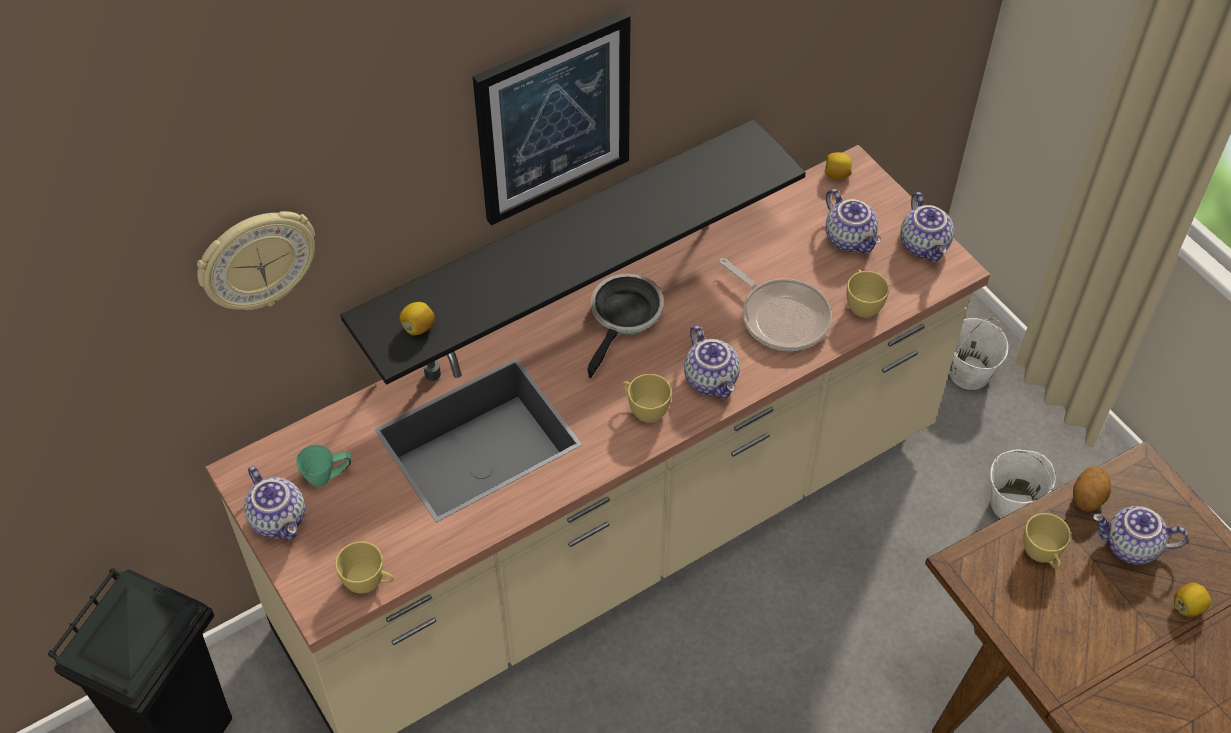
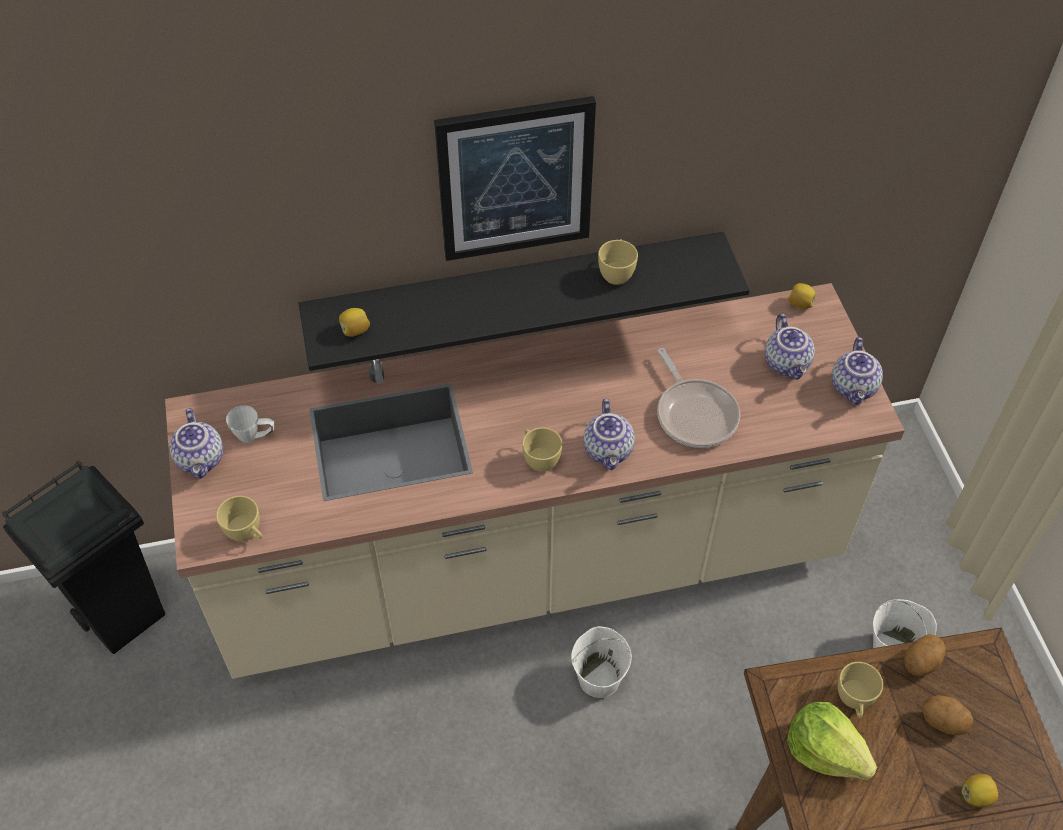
camera: 20 degrees right, 0 degrees up
(256, 260) = (218, 233): wall clock -> none
(328, 477) = (255, 437): green mug -> white mug
(625, 317) = (558, 376): frying pan -> none
(862, 304) = (772, 424): yellow cup -> yellow cup (616, 273)
(968, 373) = (900, 520): white bucket -> white bucket (599, 678)
(1034, 612) = (825, 750): none -> lettuce
(1130, 547) = (943, 721): teapot -> potato

